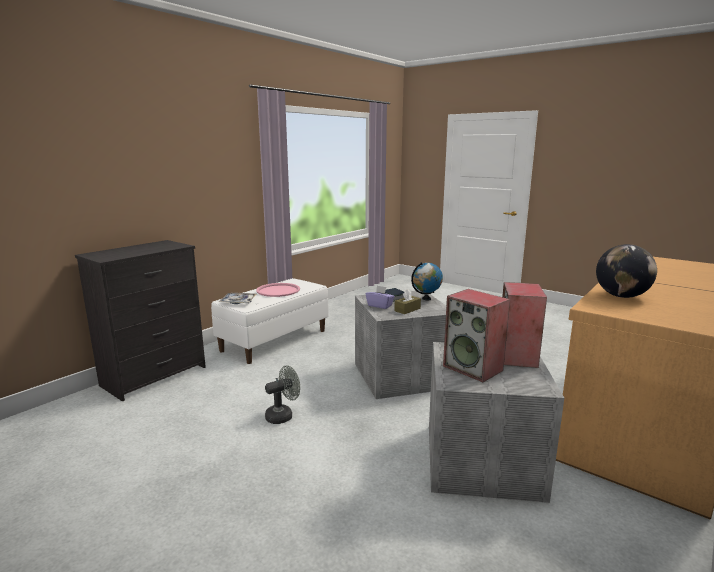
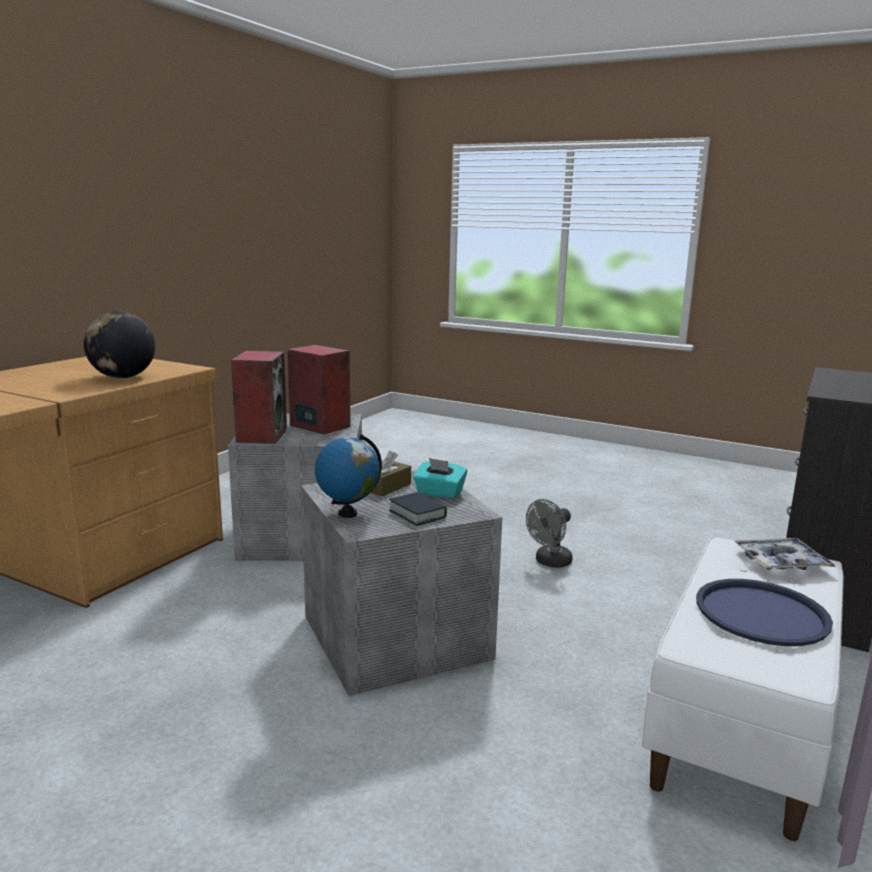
camera: 170 degrees right, 0 degrees up
(278, 290) = (761, 613): pink tray -> blue tray
(380, 305) = (439, 493): purple tissue box -> turquoise tissue box

